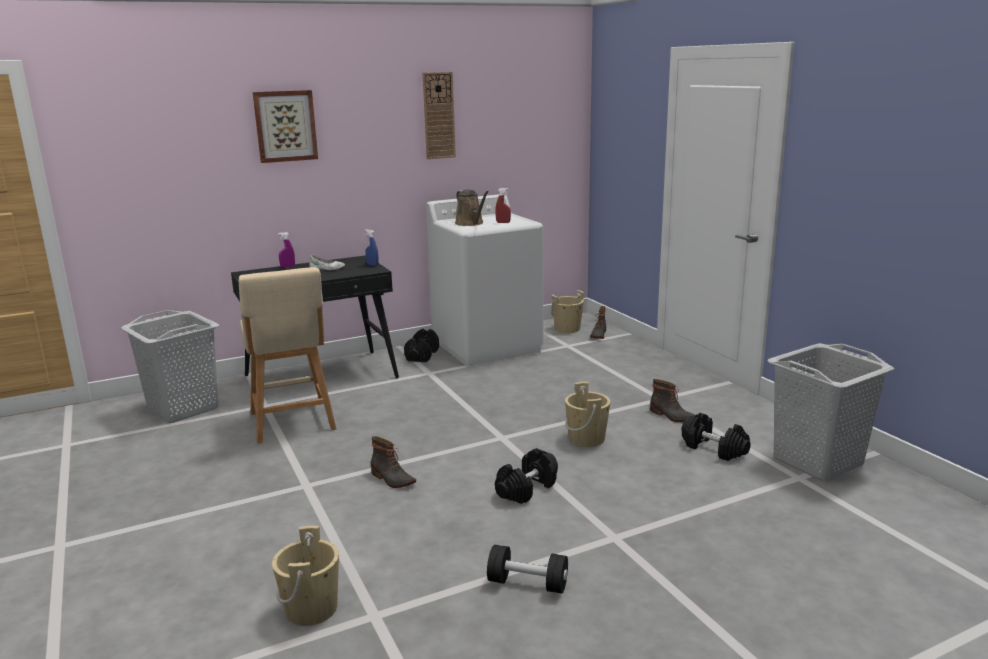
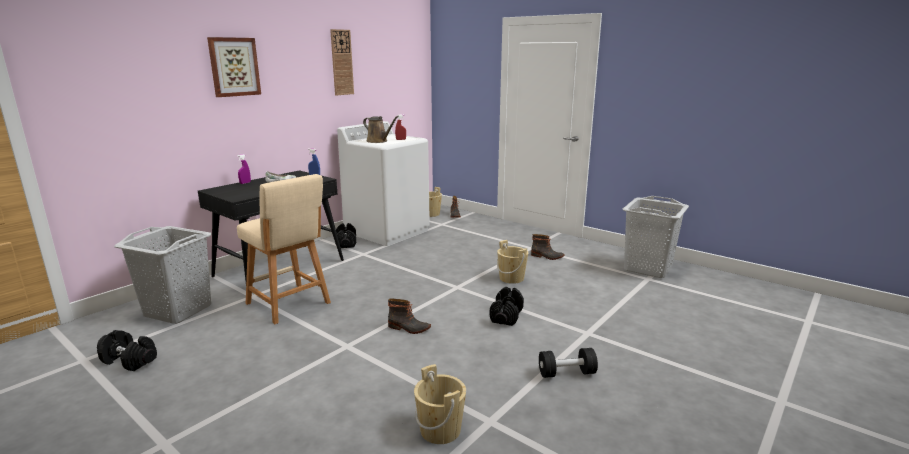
camera: 25 degrees left, 0 degrees up
(714, 449) = (589, 271): black dumbbell -> black dumbbell (130, 360)

